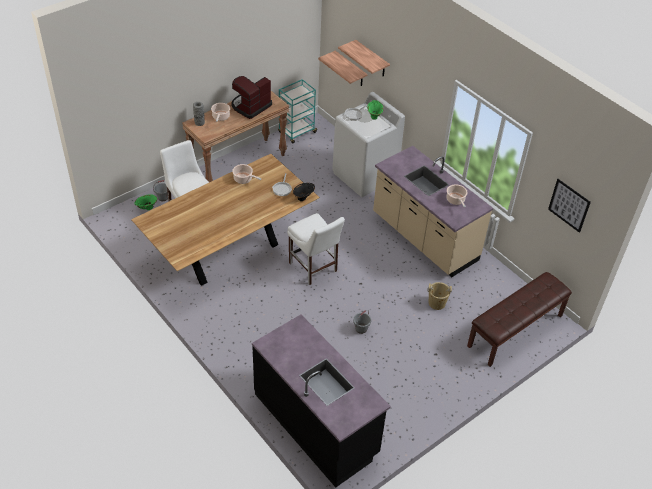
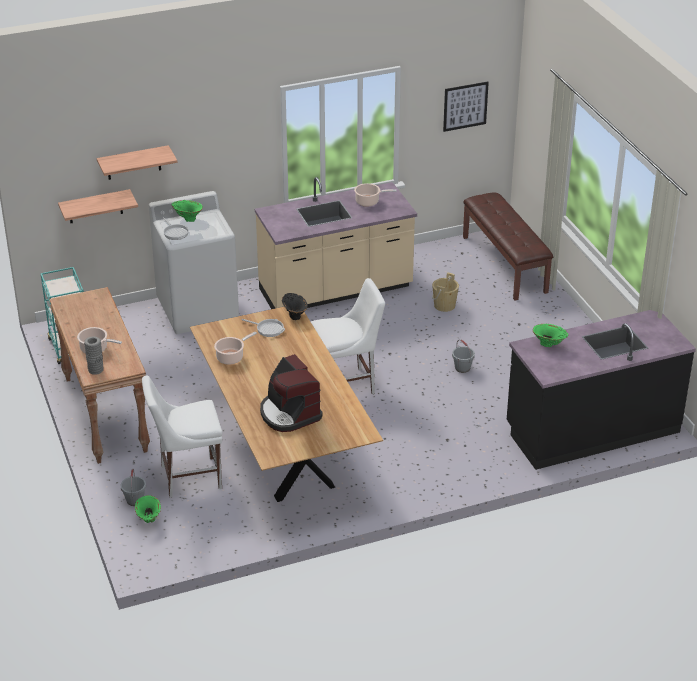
camera: 70 degrees left, 10 degrees down
(250, 106) = (88, 319): coffee machine -> coffee machine (289, 413)
(305, 339) = (549, 345): none -> green vase

